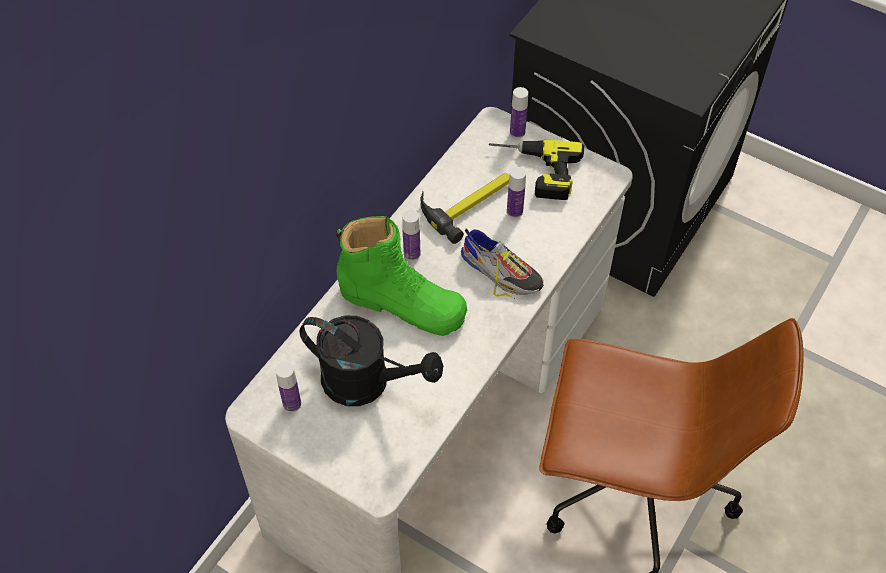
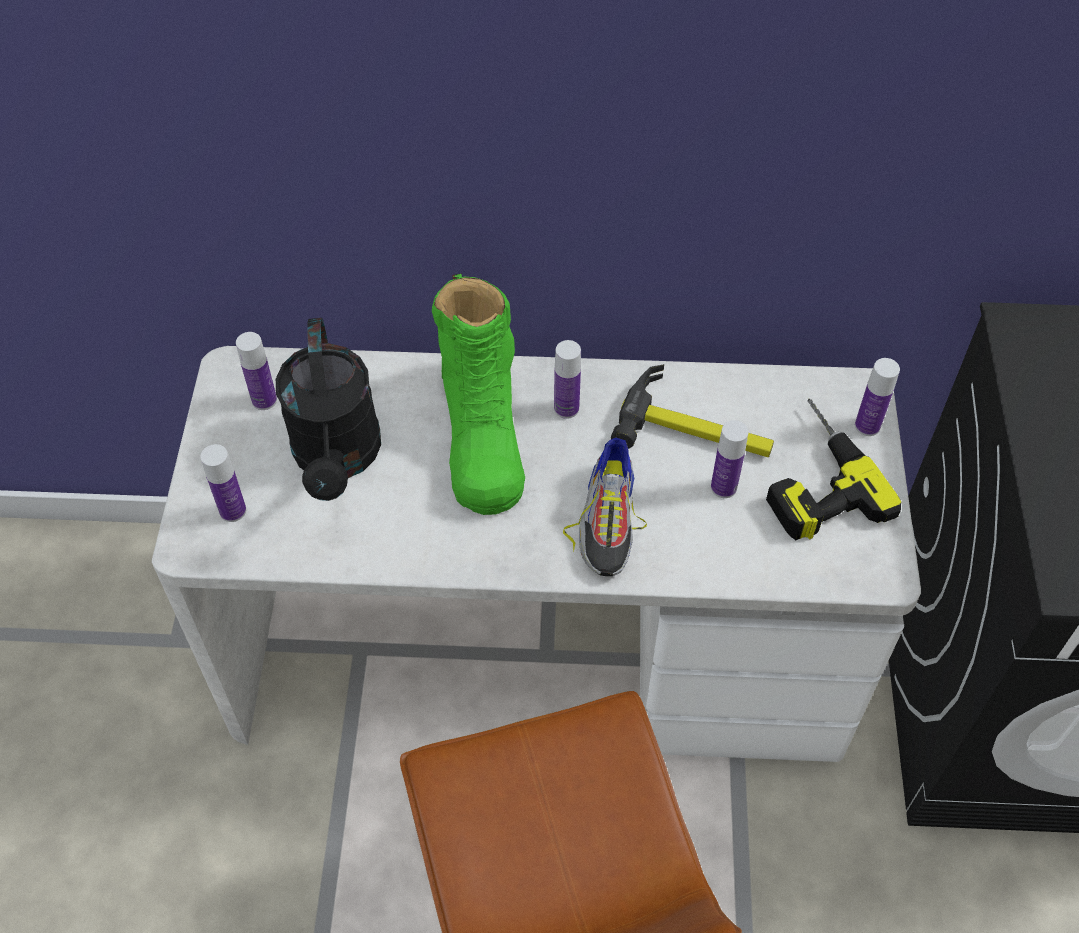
camera: 60 degrees right, 0 degrees up
(368, 455) = (233, 511): none -> bottle

